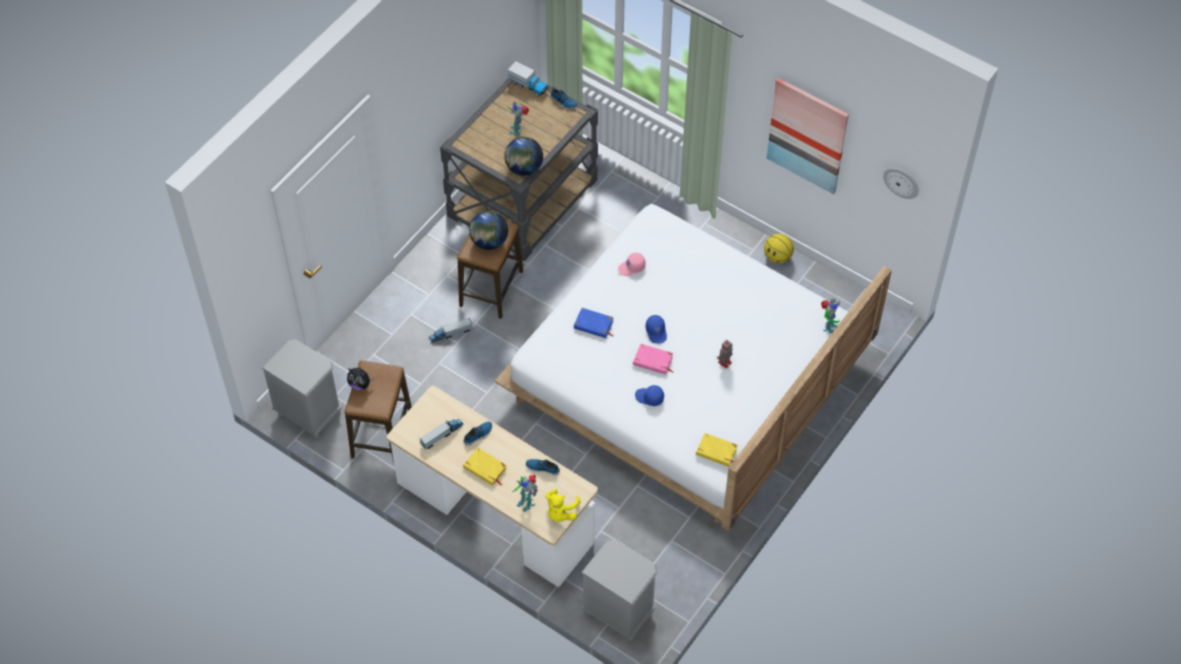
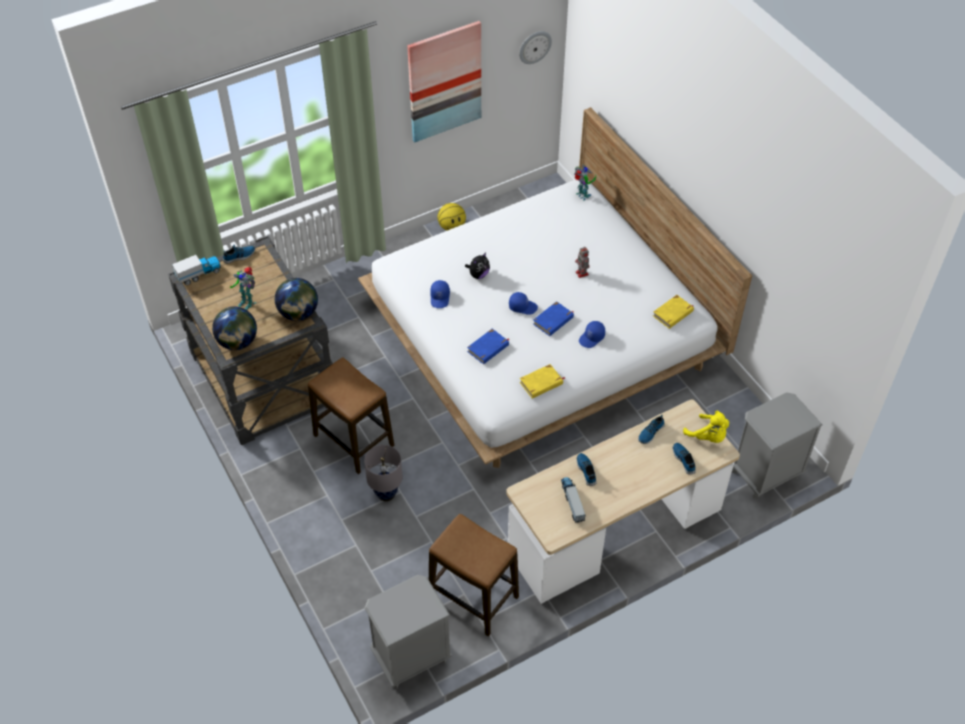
camera: 65 degrees left, 5 degrees down
(360, 384) = (460, 559): plush toy -> plush toy (478, 274)
(451, 334) = (386, 493): toy truck -> grey table lamp
(485, 468) = (630, 479): yellow book -> yellow book (541, 383)
(489, 242) = (349, 386): globe -> globe (238, 342)
(526, 502) = (684, 459): toy robot -> shoe
(631, 267) = (440, 298): pink cap -> blue cap
(653, 361) = (553, 321): pink book -> blue book

